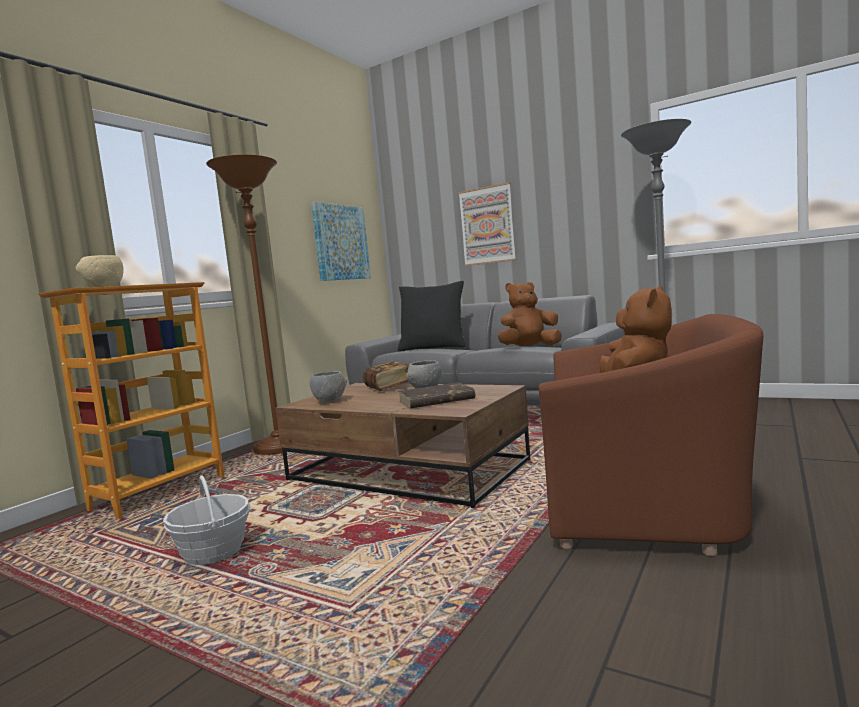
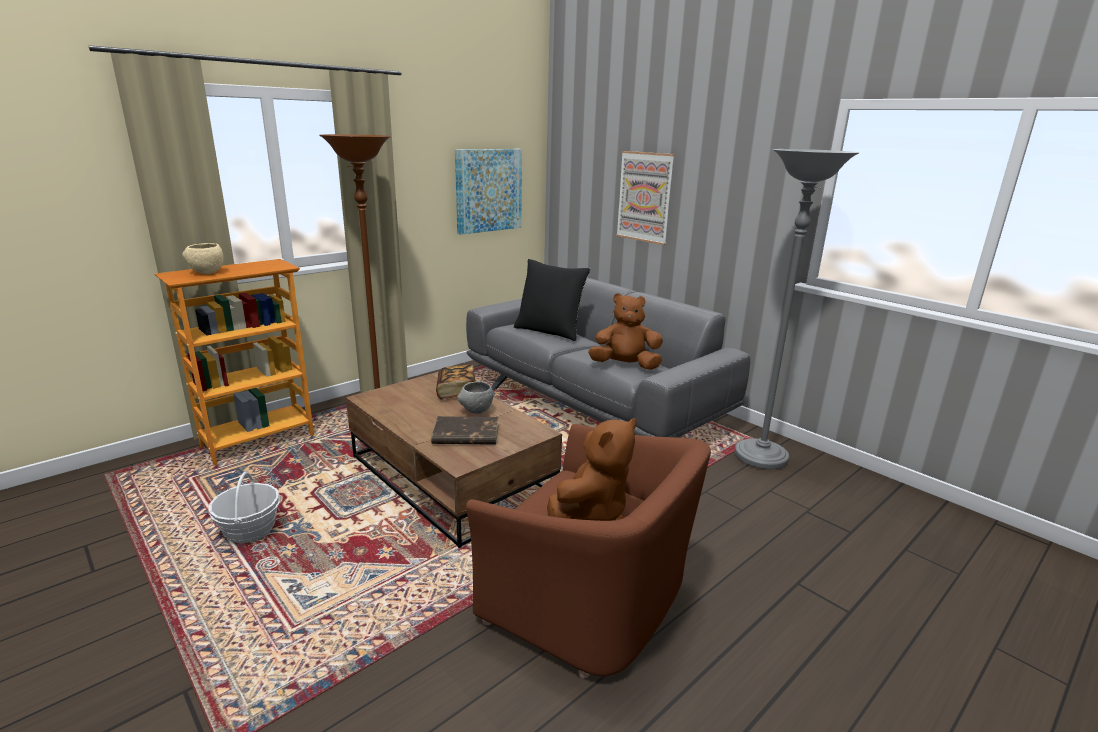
camera: 15 degrees right, 15 degrees up
(330, 401) = (390, 403): grey bowl -> none

